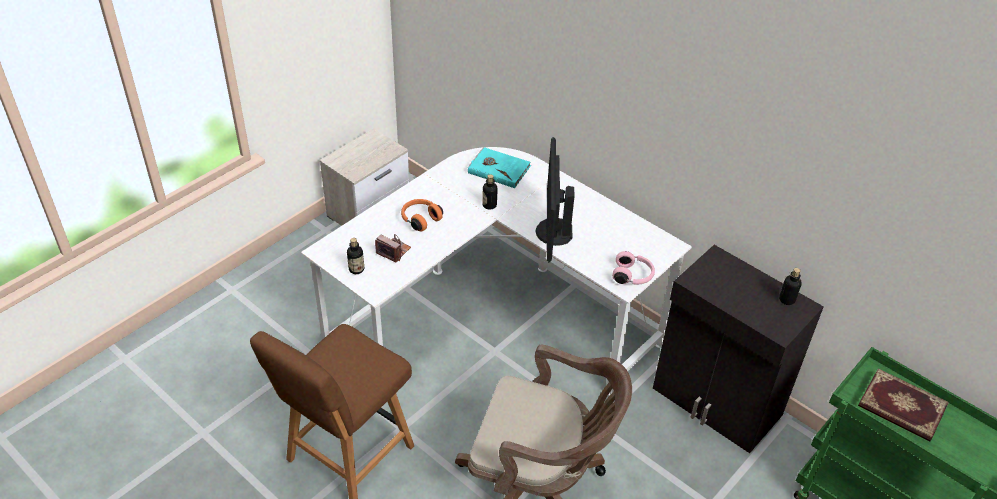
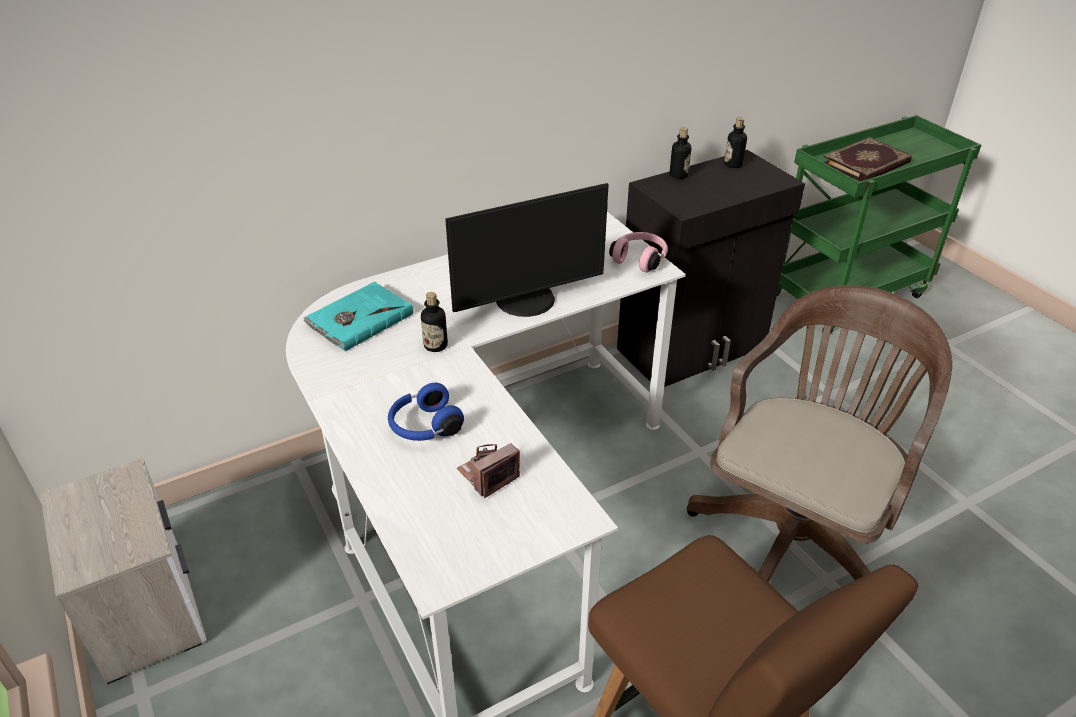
camera: 70 degrees left, 5 degrees down
(356, 269) = (512, 534): bottle -> bottle (678, 175)
(420, 219) = (424, 426): orange headphones -> blue headphones
(552, 232) = (527, 301): monitor -> monitor turned 45 degrees counterclockwise

